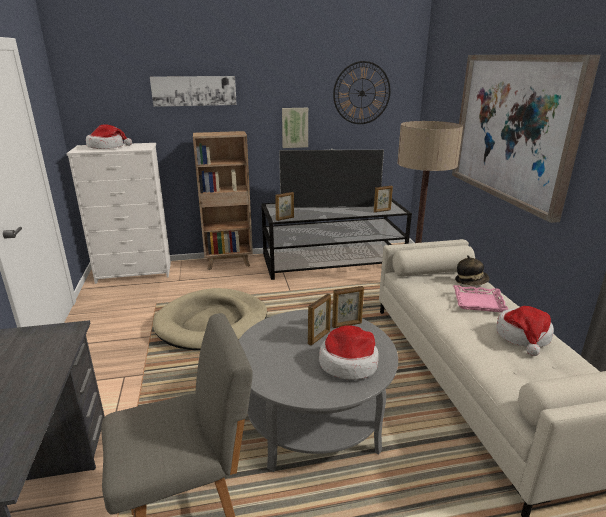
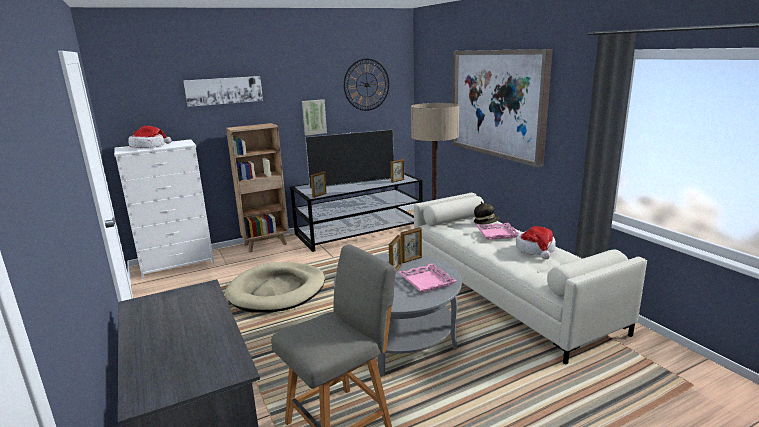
camera: 15 degrees left, 5 degrees down
(348, 363) = (426, 281): hat -> pink tray

